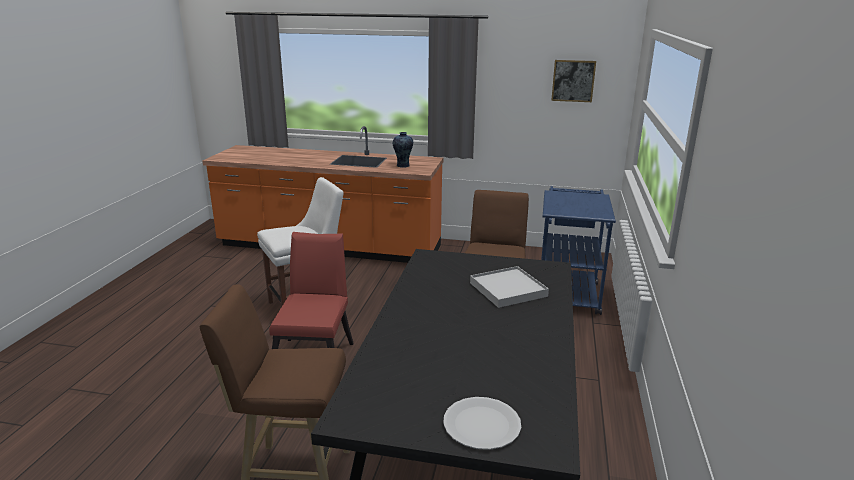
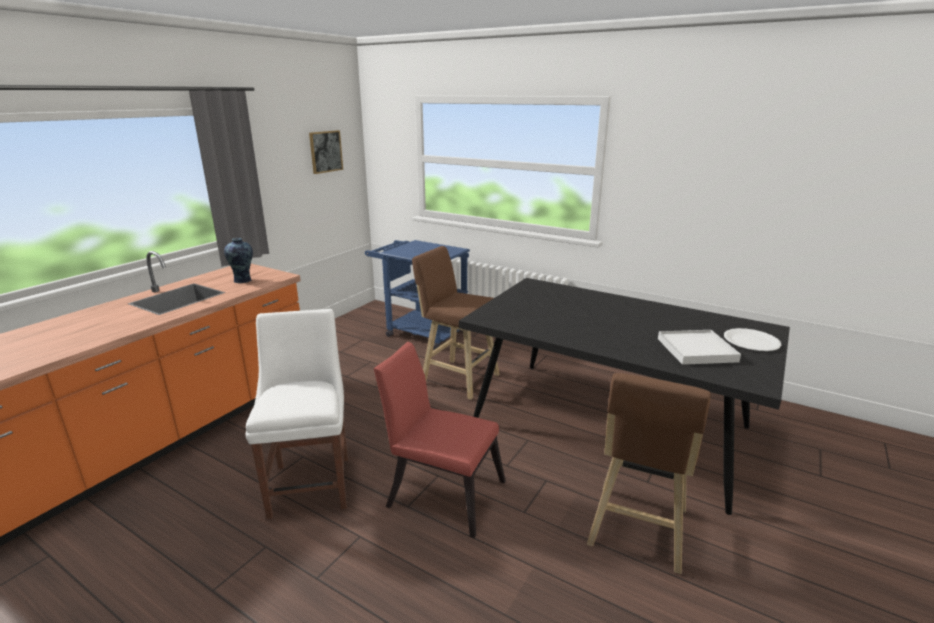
camera: 70 degrees left, 0 degrees up
(507, 289) = (564, 302): white tray -> white tray (696, 350)

